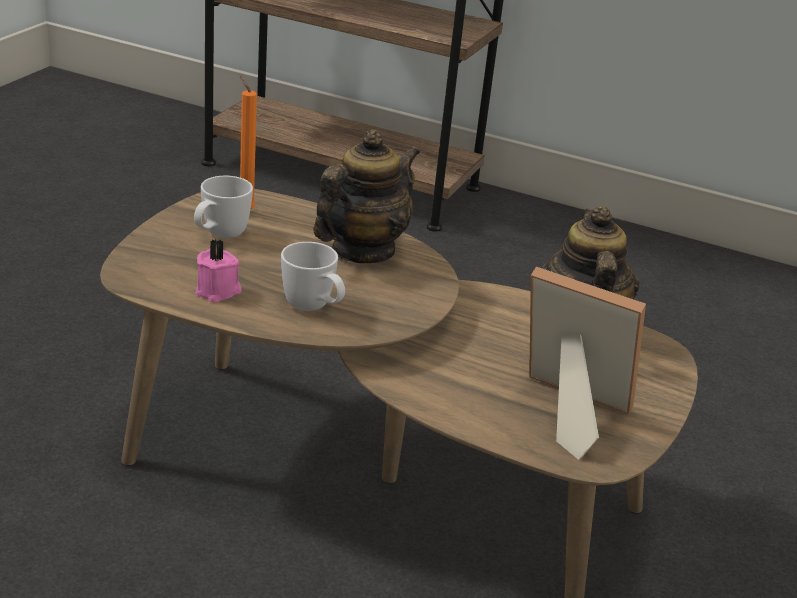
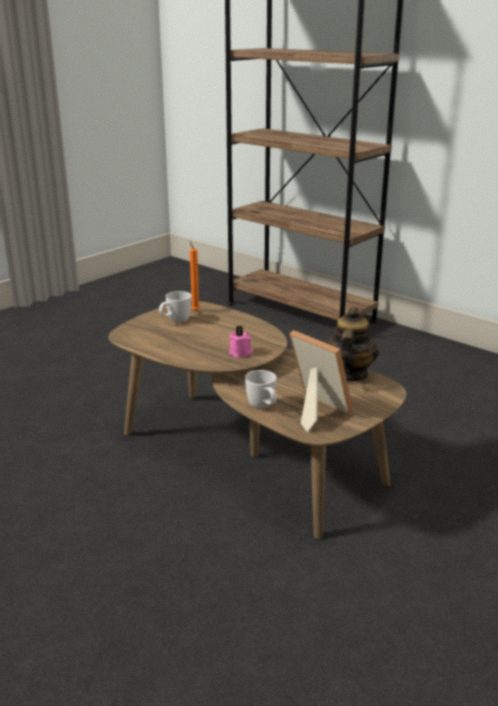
camera: 20 degrees right, 5 degrees down
(219, 291) = (160, 344): pink candle -> pink candle (241, 353)
(314, 309) = (202, 354): white mug -> white mug (263, 407)
(362, 250) = (243, 331): teapot -> none

